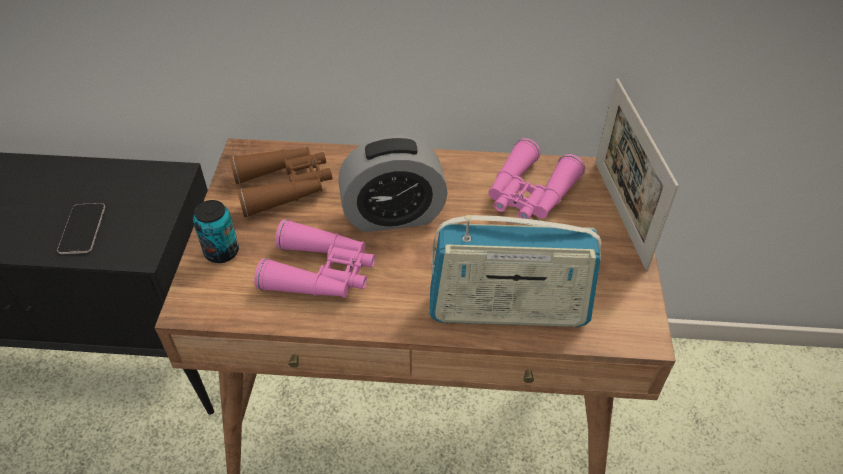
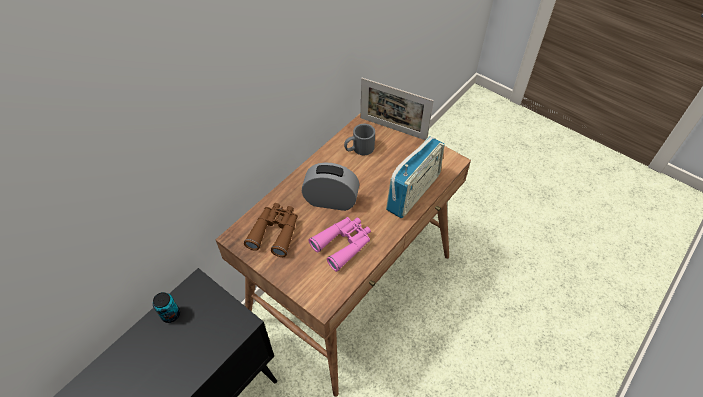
camera: 55 degrees left, 5 degrees up
(82, 229) = (200, 344): phone -> none
(222, 252) = (298, 277): can -> can (170, 314)
(393, 215) = (331, 201): alarm clock -> alarm clock turned 105 degrees counterclockwise
(529, 194) = (359, 149): pink binoculars -> grey mug

